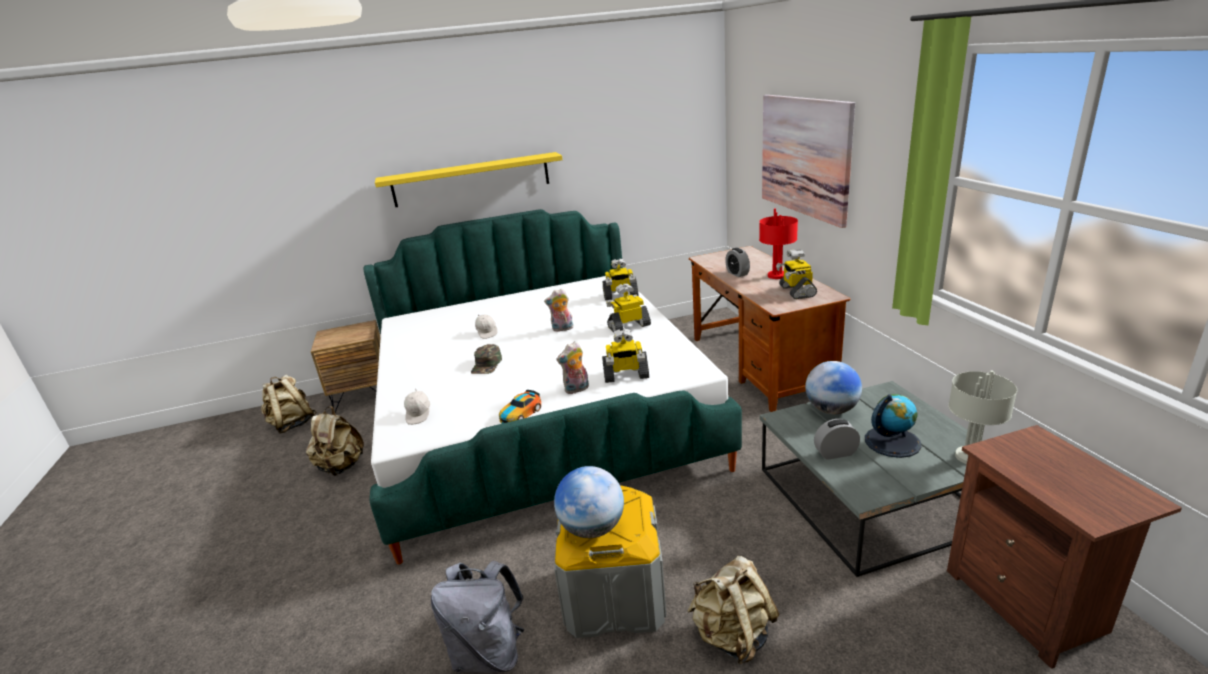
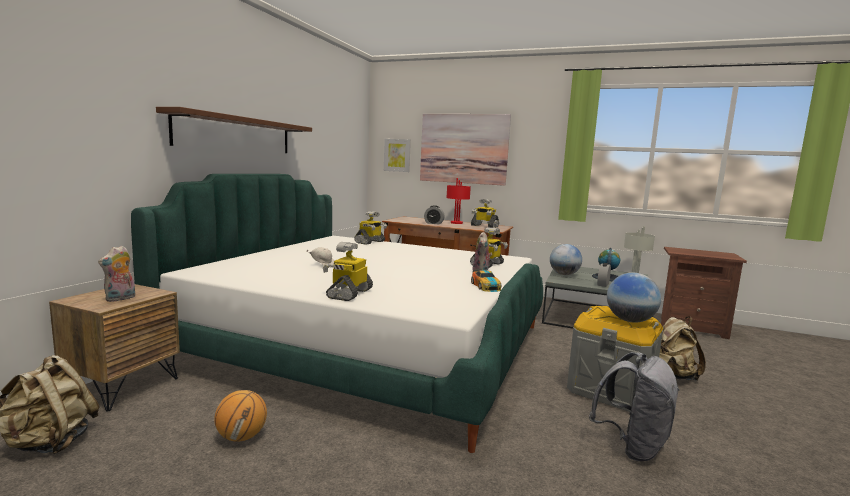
camera: 55 degrees left, 15 degrees down
(341, 467) = (242, 437): beige backpack -> basketball
(419, 414) = (419, 302): white cap -> none
(471, 179) = (236, 134): yellow shelf -> brown shelf
(487, 365) = (382, 276): green cap -> none
(562, 329) = (380, 256): plush toy -> plush toy (120, 299)
(629, 326) = (421, 251): toy robot -> toy robot (349, 294)
(746, 156) = (397, 155): none -> picture

